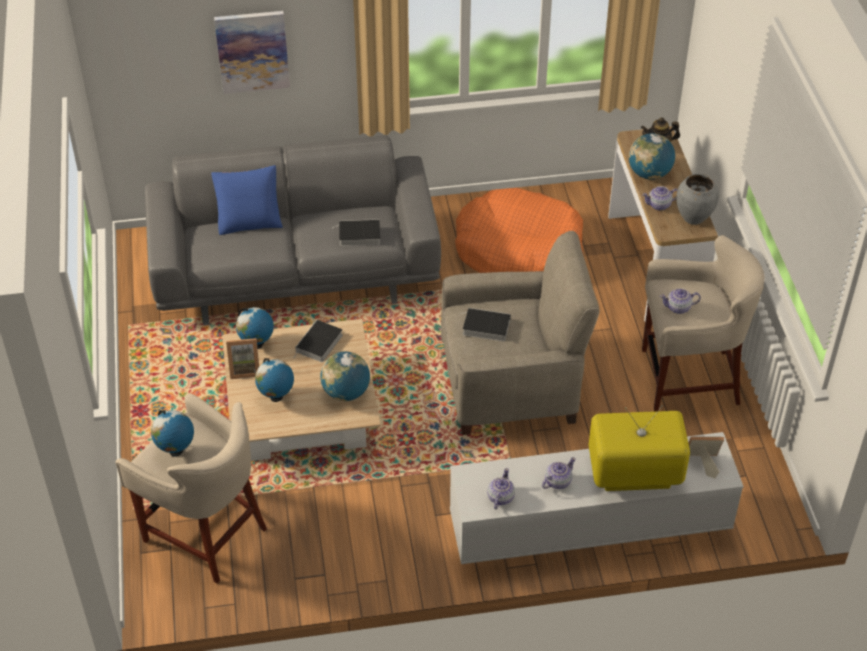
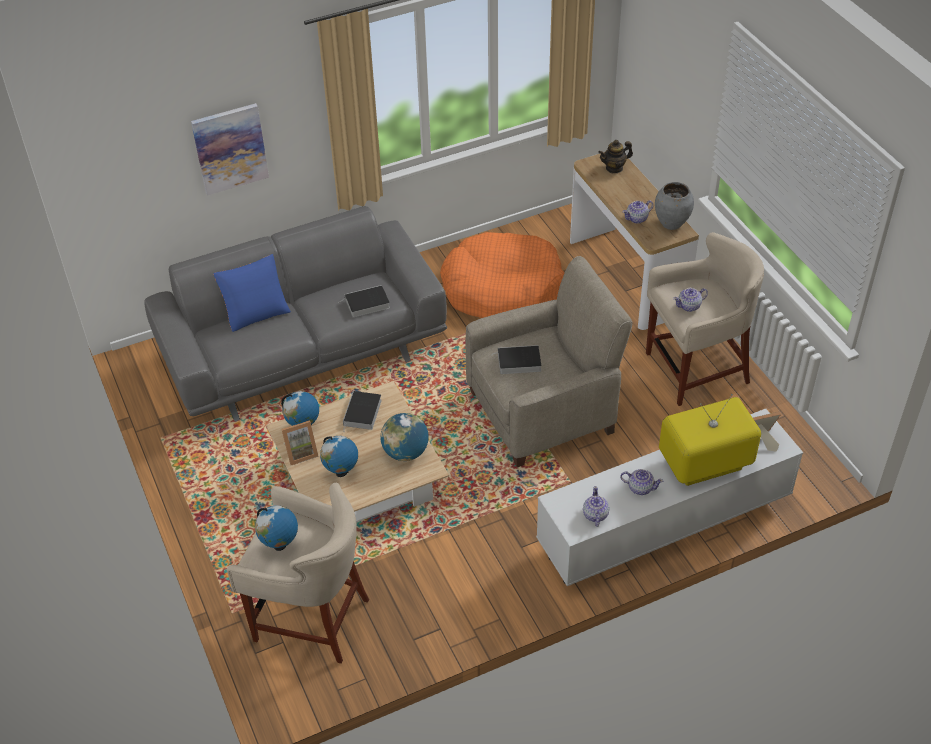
camera: 15 degrees left, 0 degrees up
(557, 481) = (640, 488): teapot -> teapot turned 75 degrees clockwise
(649, 174) = (616, 193): globe -> none

